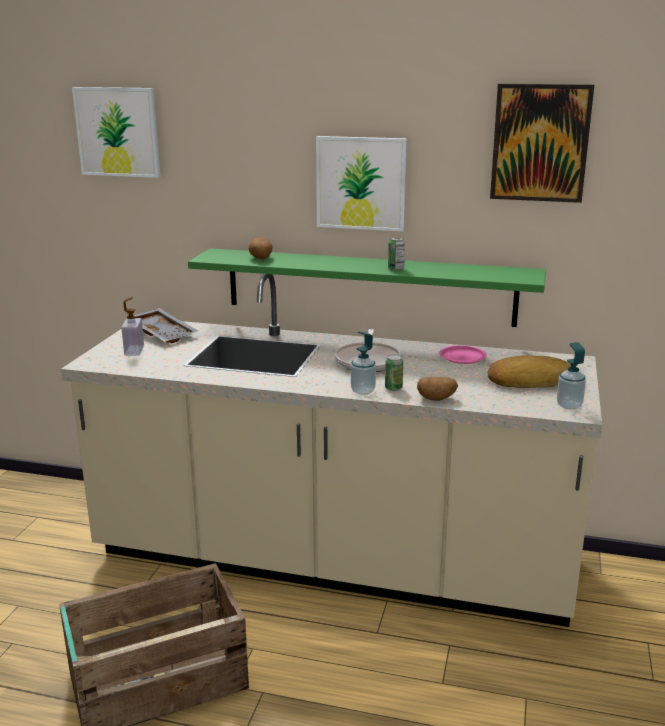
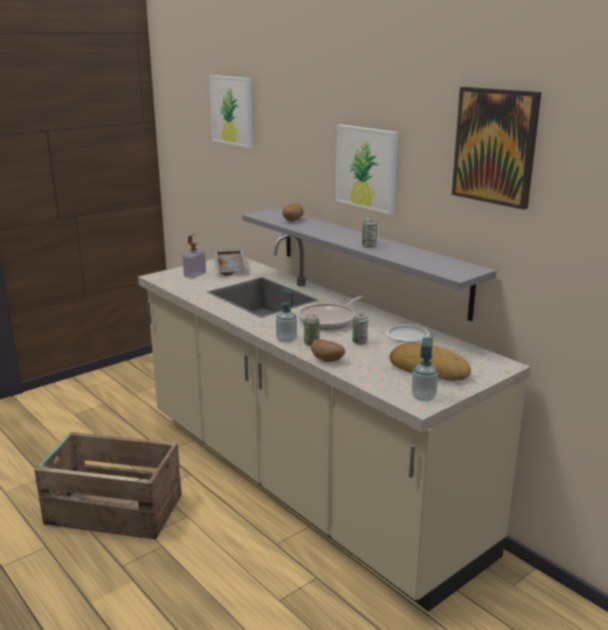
camera: 35 degrees right, 0 degrees up
(368, 286) = (369, 259): green shelf -> grey shelf
(433, 374) = (359, 342): none -> can
(463, 358) = (407, 337): pink plate -> white plate

